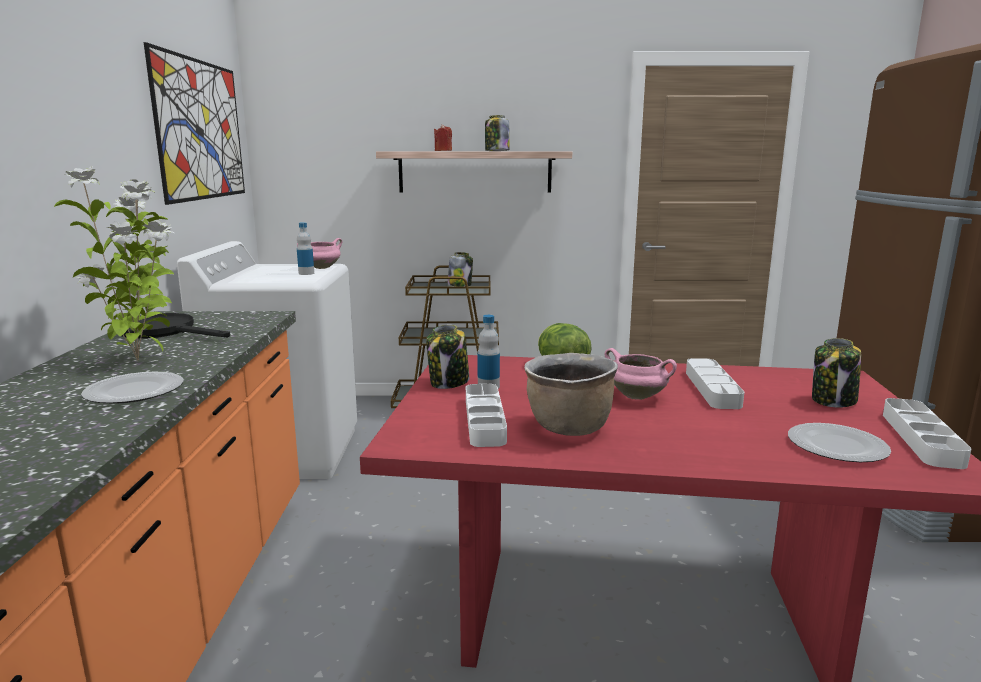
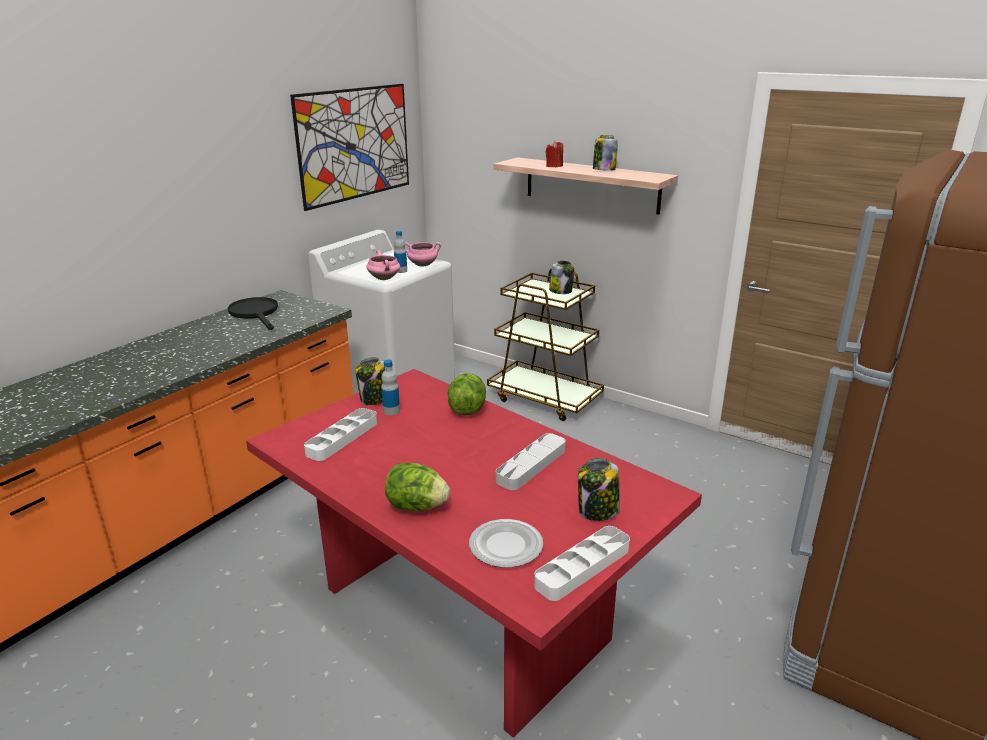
camera: 35 degrees right, 10 degrees up
(135, 391) = (177, 364): plate -> none
(141, 360) = (212, 338): potted plant -> none
(568, 428) = (375, 462): brown cooking pot -> none
(638, 396) = (466, 453): pink cooking pot -> pink cooking pot (384, 278)
(694, 447) = (416, 506): none -> lettuce

